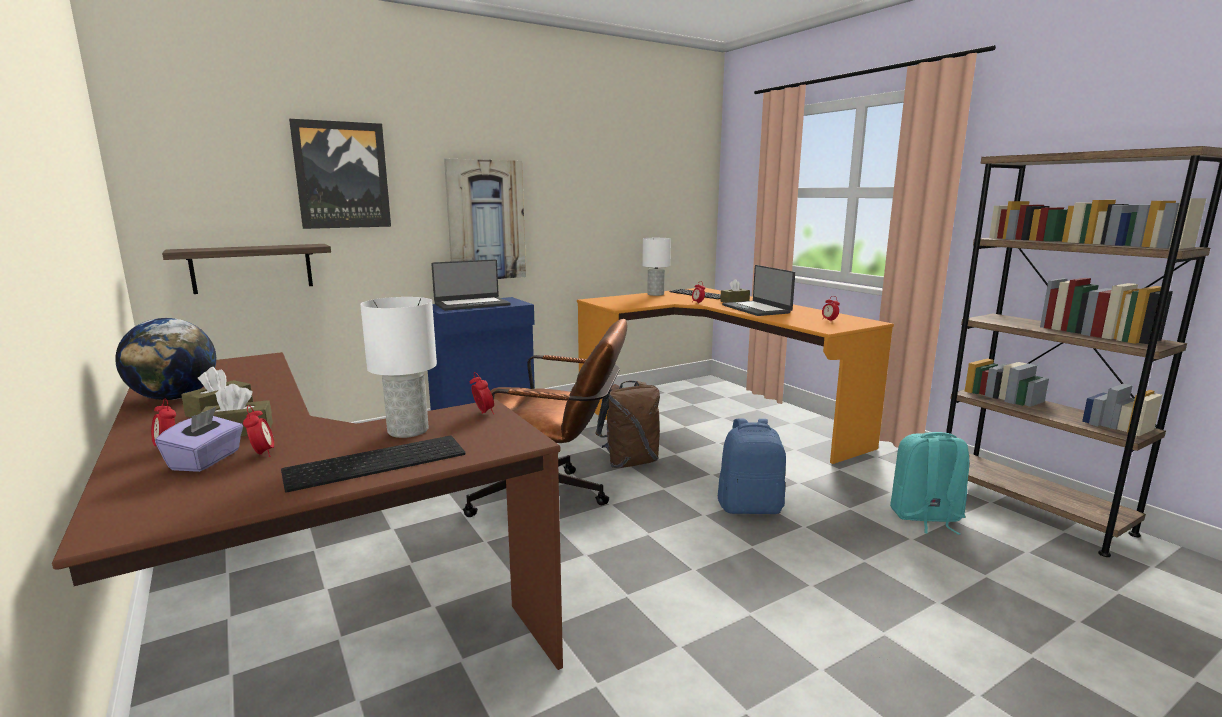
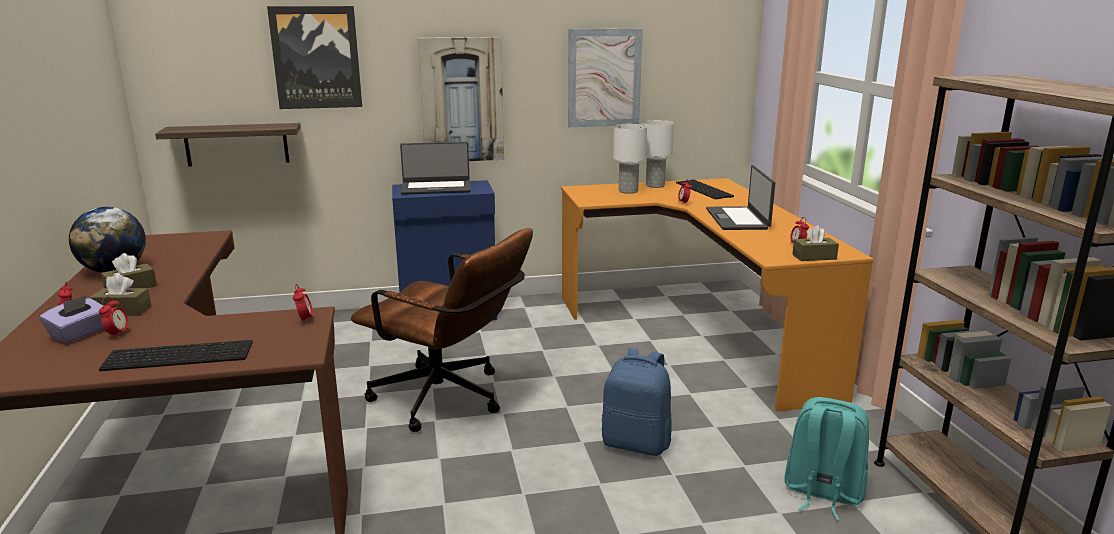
camera: 20 degrees right, 5 degrees up
(408, 430) = (232, 328): white table lamp -> white table lamp (628, 191)
(606, 201) = (604, 78): none -> picture
(630, 462) = (558, 372): brown backpack -> none
(734, 301) = (730, 204): brown tissue box -> brown tissue box (814, 257)

